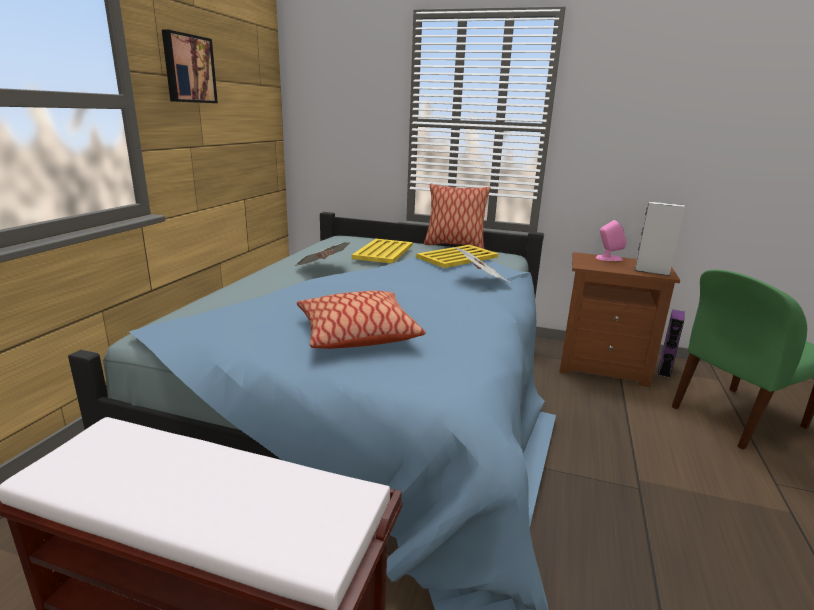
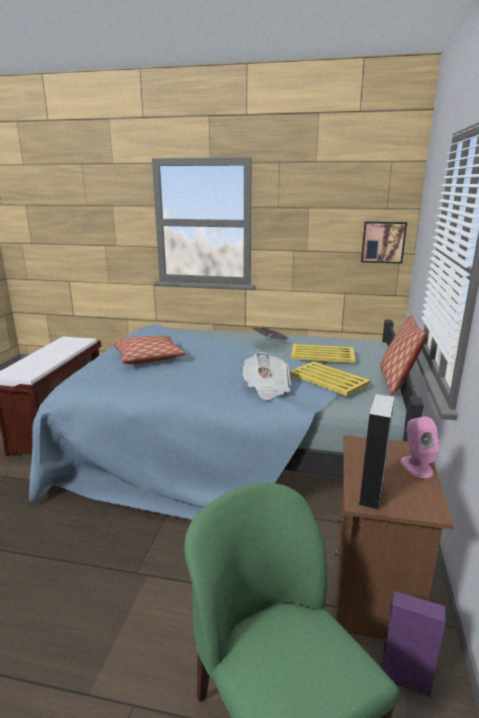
camera: 85 degrees right, 0 degrees up
(188, 69) = (299, 202): picture -> picture (383, 242)

